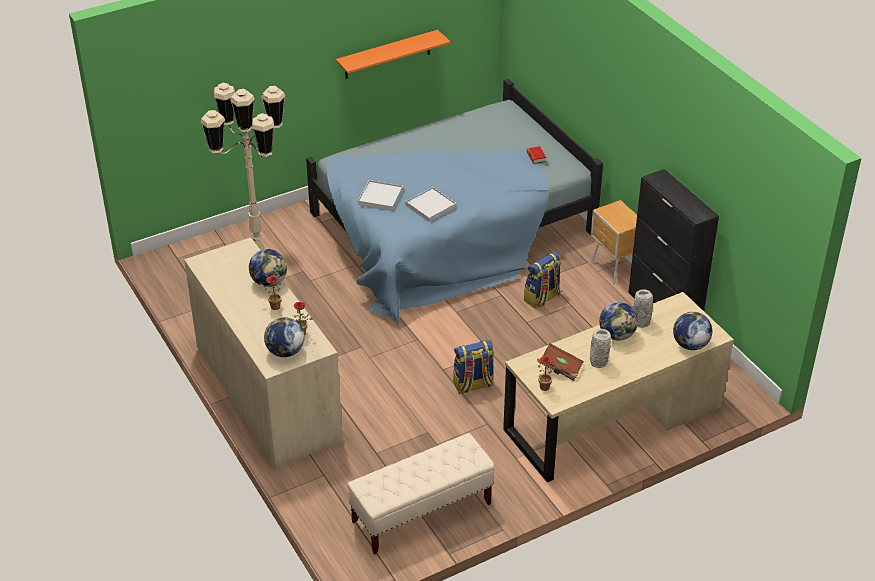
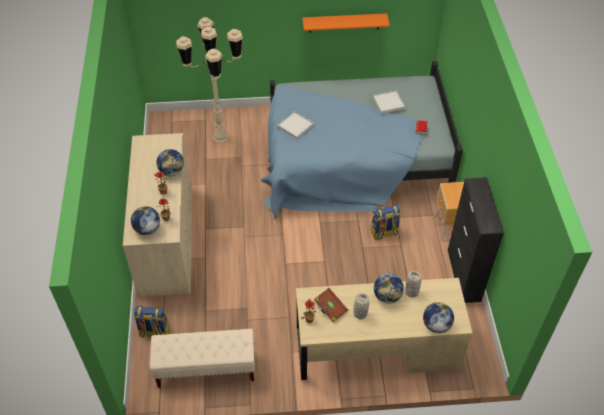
camera: 25 degrees right, 10 degrees up
(430, 206) = (324, 144): white tray -> white tray (388, 103)
(473, 385) = (297, 283): backpack -> backpack (154, 332)

